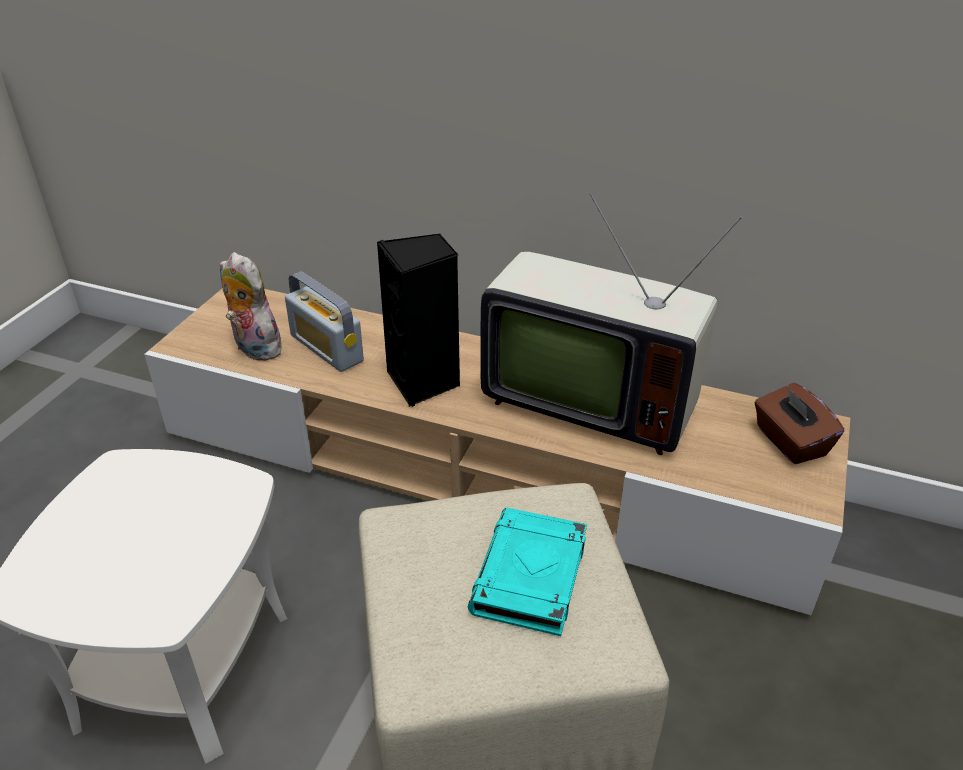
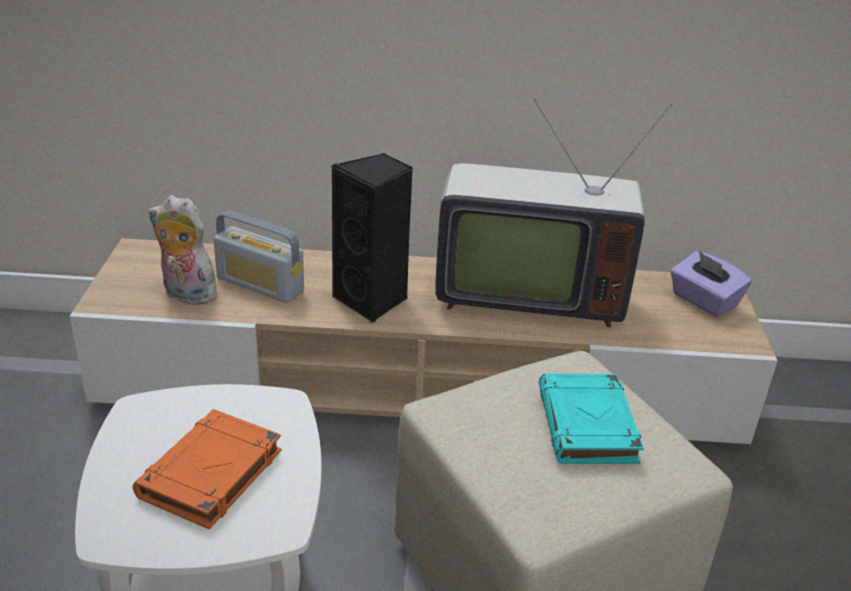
camera: 20 degrees left, 5 degrees down
(136, 548) = (210, 475): none -> orange book
(789, 442) = (703, 301): brown tissue box -> purple tissue box

